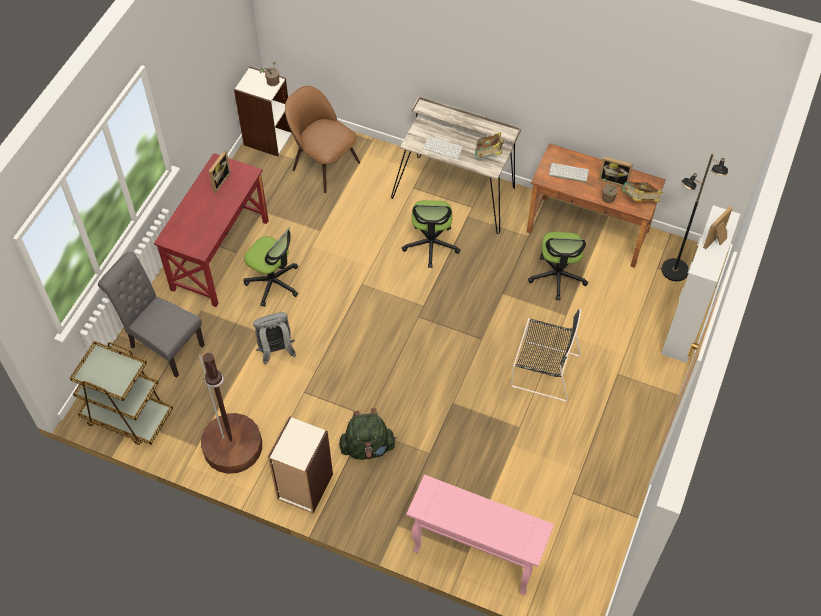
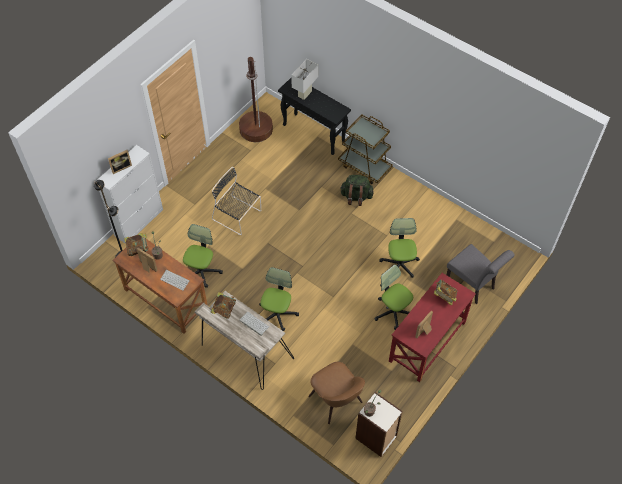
camera: 165 degrees left, 0 degrees up
(127, 416) = (497, 245): brown cart -> brown cart (365, 166)
(197, 229) = (444, 296): none -> book
(233, 446) = (434, 214): brown floor lamp -> brown floor lamp (256, 129)
(276, 351) = (399, 264): grey backpack -> office chair
(304, 487) = (397, 184): bookcase -> none
(474, 556) = (314, 134): pink console table -> black console table
(500, 527) = (305, 94): none -> white table lamp

